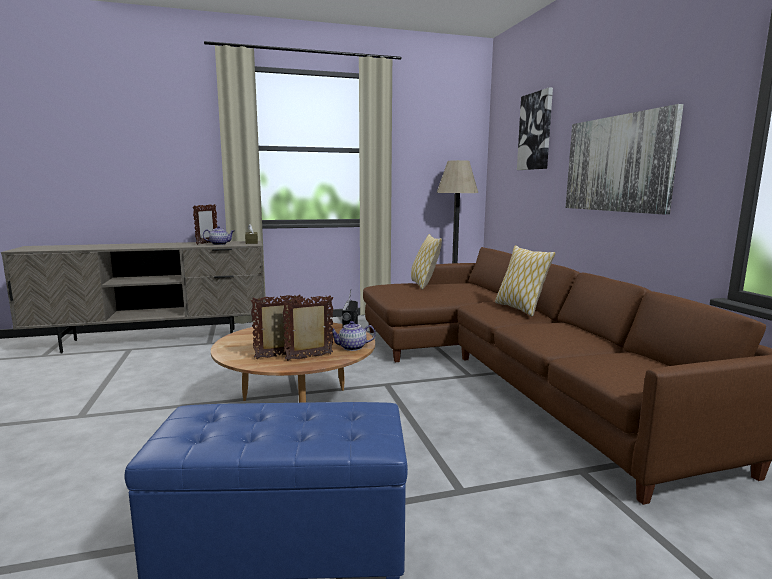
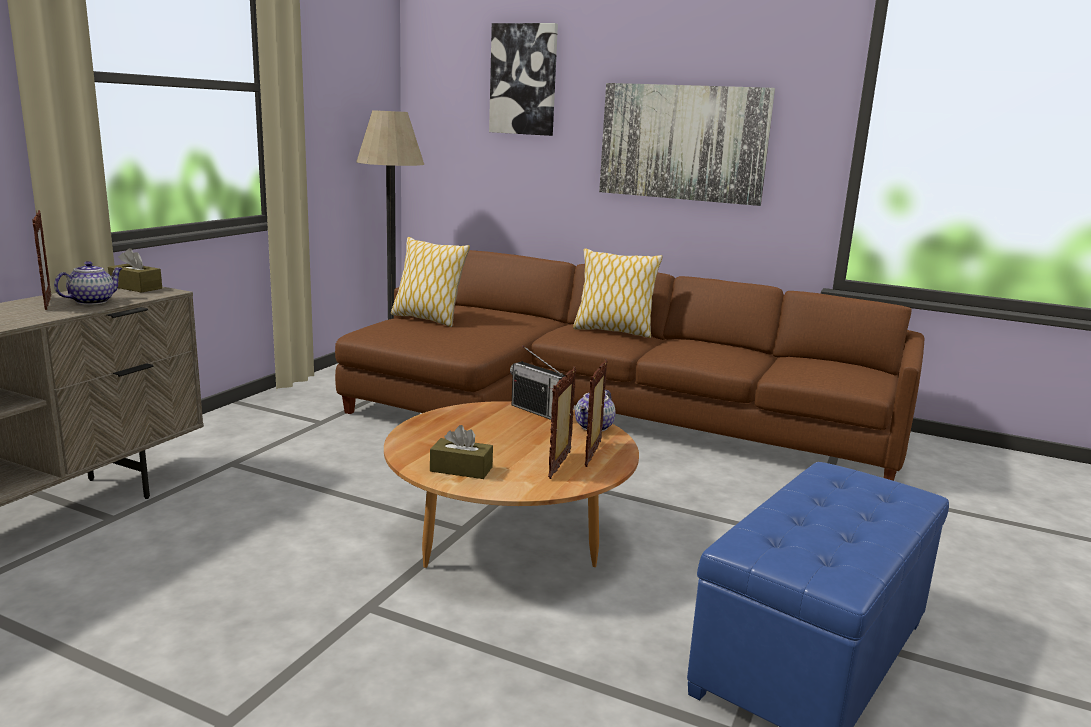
camera: 50 degrees left, 5 degrees up
(240, 343) = (461, 469): none -> brown tissue box

